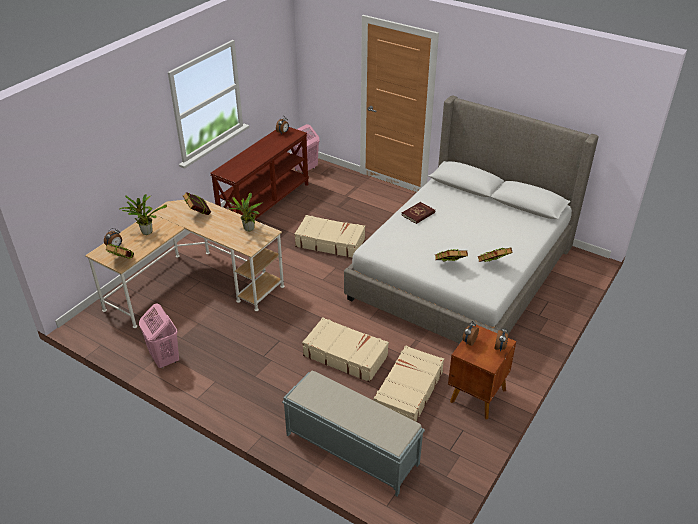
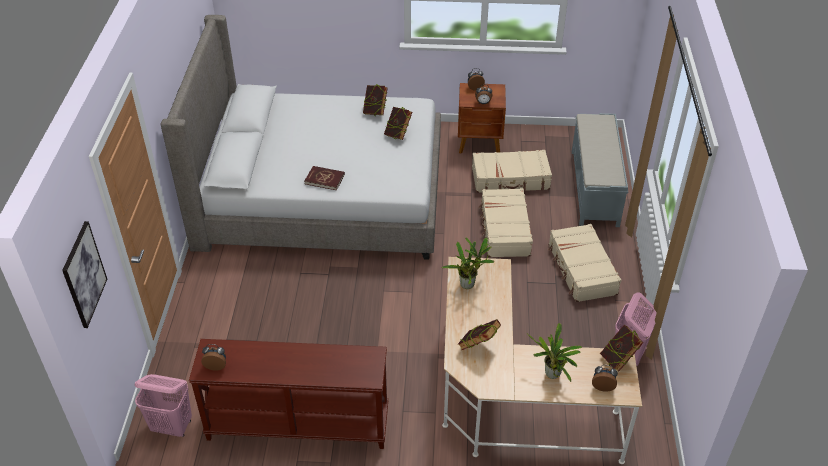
camera: 120 degrees left, 5 degrees up
(322, 49) = (84, 274): none -> picture
(330, 242) = (340, 316): beige suitcase -> beige suitcase (581, 270)

